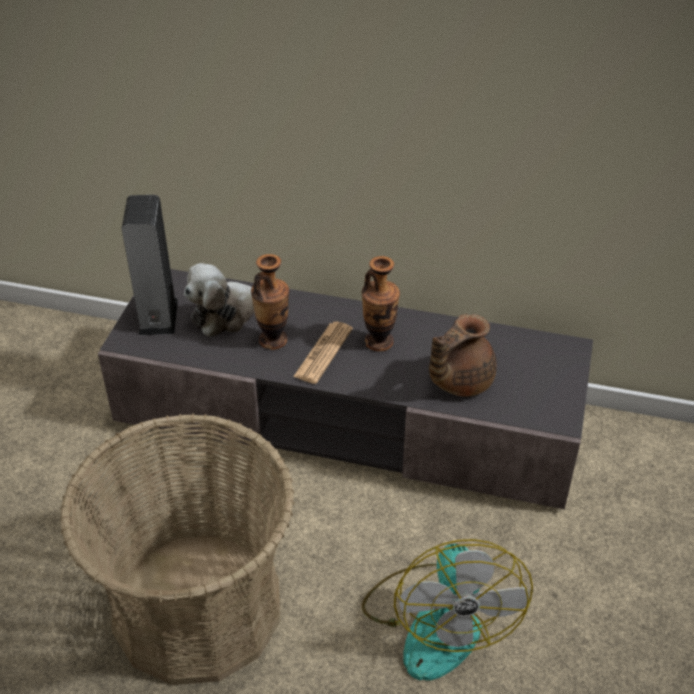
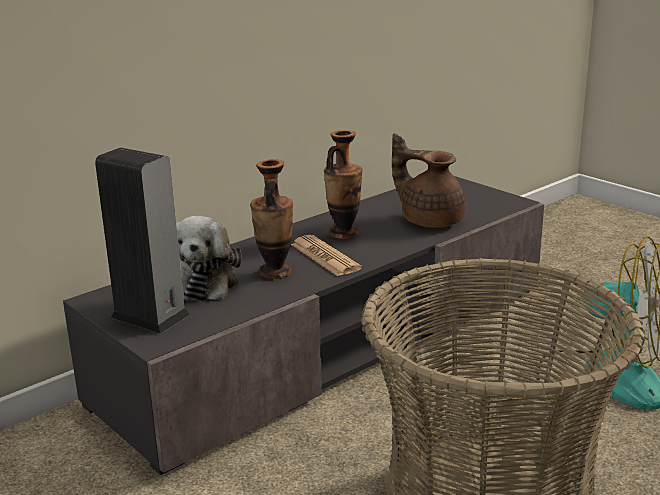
camera: 55 degrees left, 20 degrees down
(458, 380) = (430, 220): brown teapot -> brown teapot turned 135 degrees clockwise

